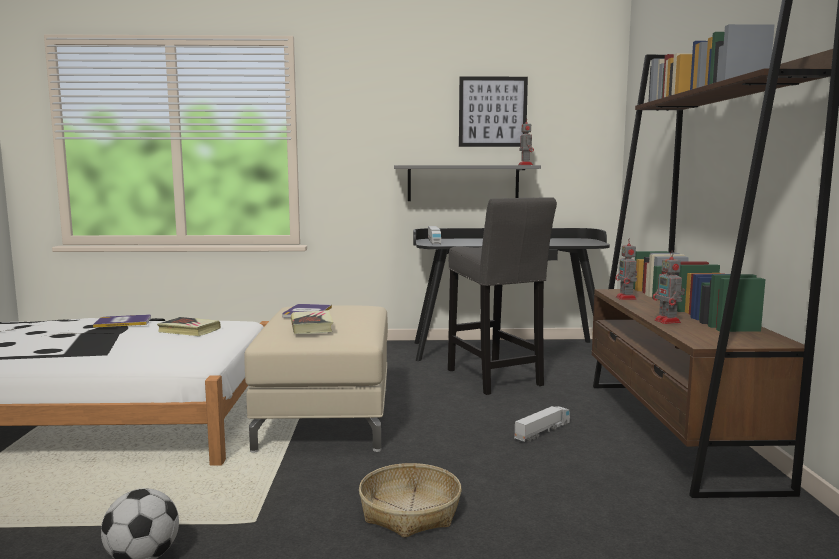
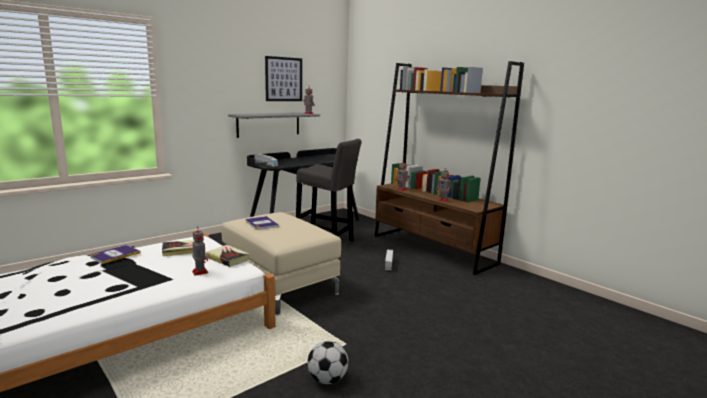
camera: 40 degrees left, 5 degrees up
(146, 354) = (200, 272): none -> toy robot
(311, 326) = (290, 232): book -> book (228, 258)
(410, 512) = (398, 315): basket -> none

